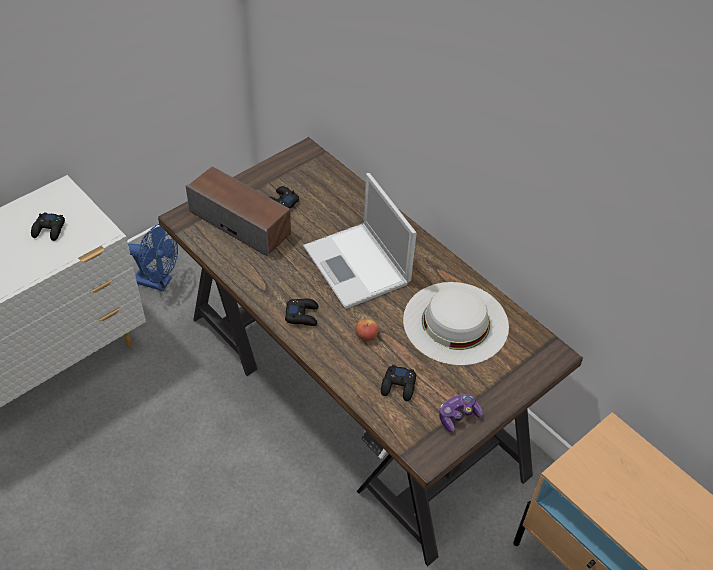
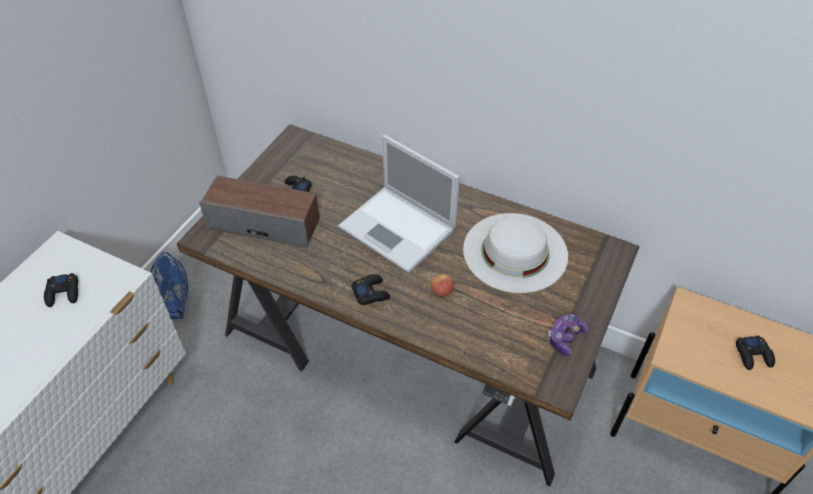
camera: 20 degrees left, 0 degrees up
(398, 386) = (497, 329): black game controller -> black game controller (753, 355)

